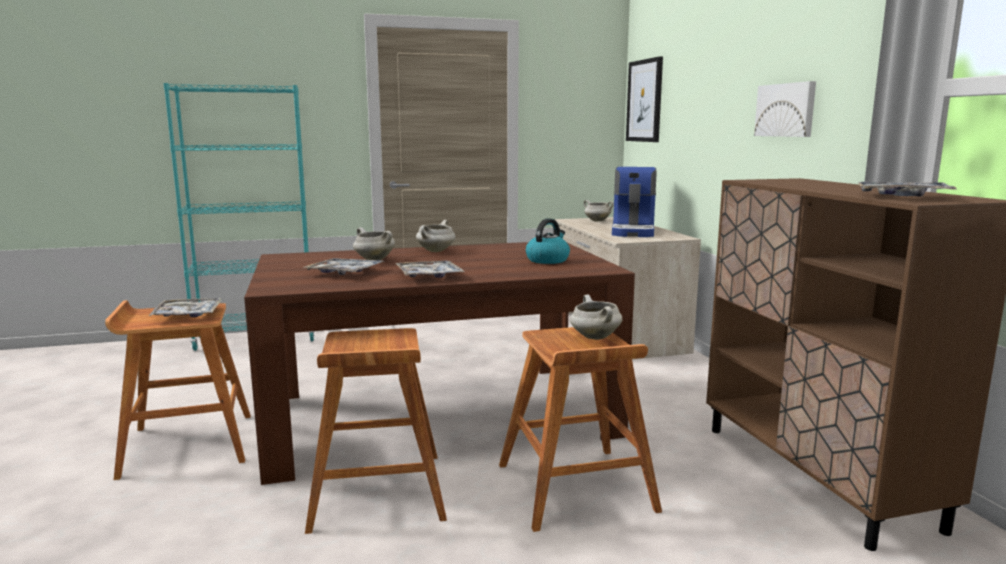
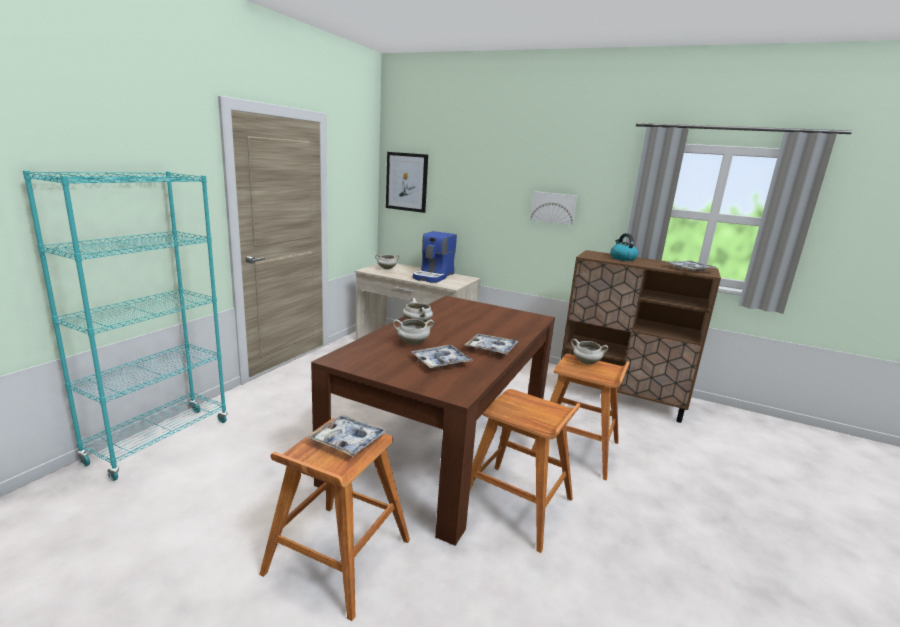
camera: 50 degrees left, 5 degrees up
(547, 260) = (495, 316): kettle -> kettle (622, 258)
(634, 231) = (434, 276): coffee machine -> coffee machine turned 60 degrees clockwise

